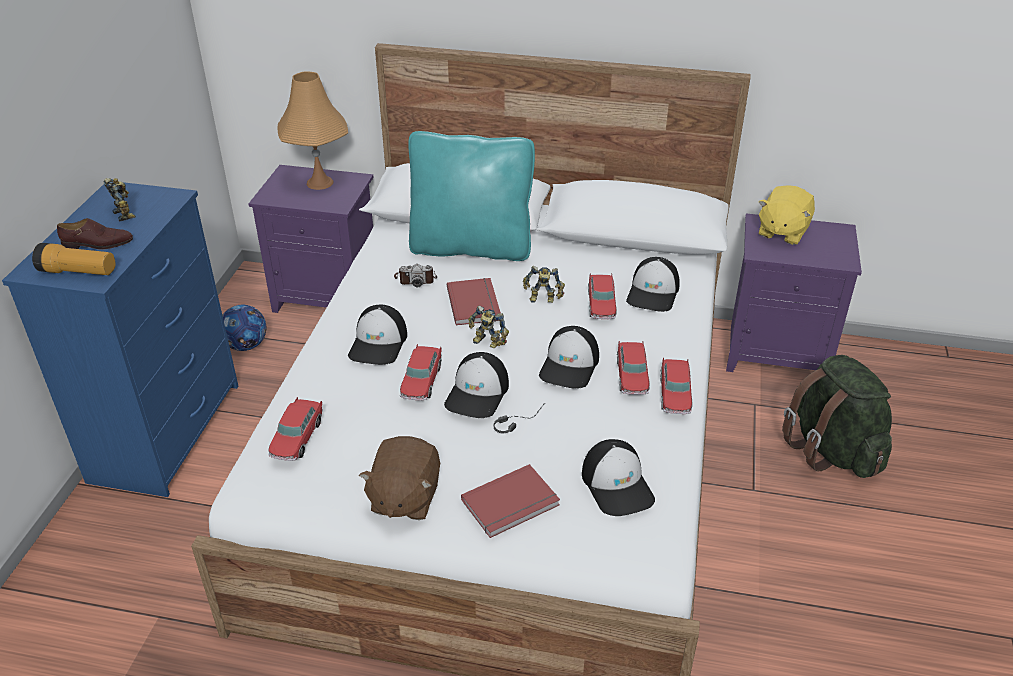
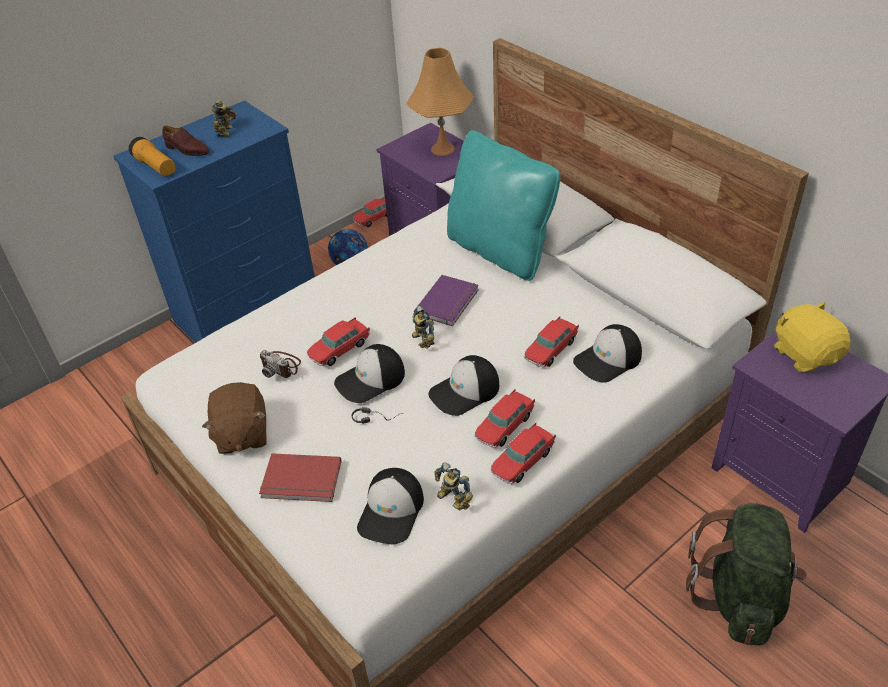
camera: 40 degrees right, 5 degrees up
(297, 438) = (219, 352): toy car -> toy car (374, 218)
(379, 343) = (346, 304): cap -> none
(404, 498) = (241, 434): brown plush toy -> brown plush toy turned 60 degrees counterclockwise
(415, 279) = (428, 261): camera -> camera (281, 366)
(475, 303) = (449, 302): red book -> purple book
(543, 299) = (507, 323): toy robot -> toy robot (451, 500)
(782, 232) = (805, 354): yellow plush toy -> yellow plush toy turned 90 degrees clockwise

